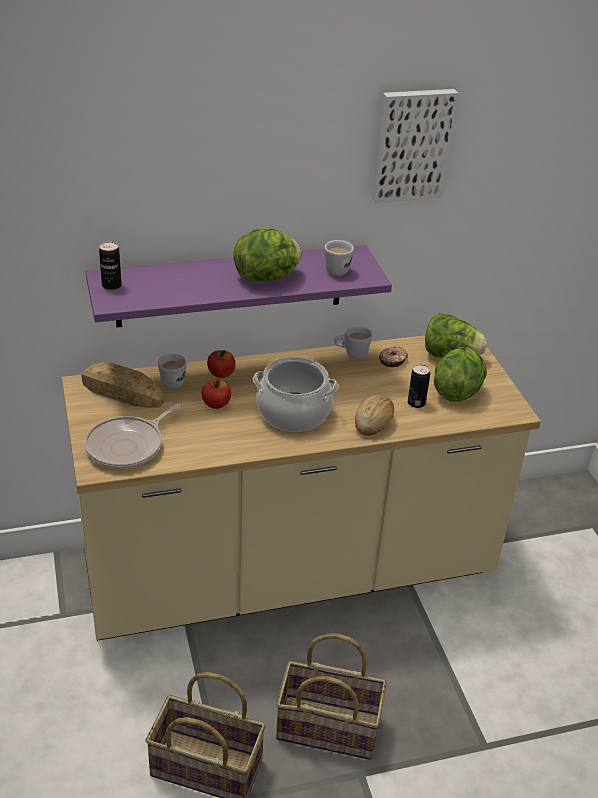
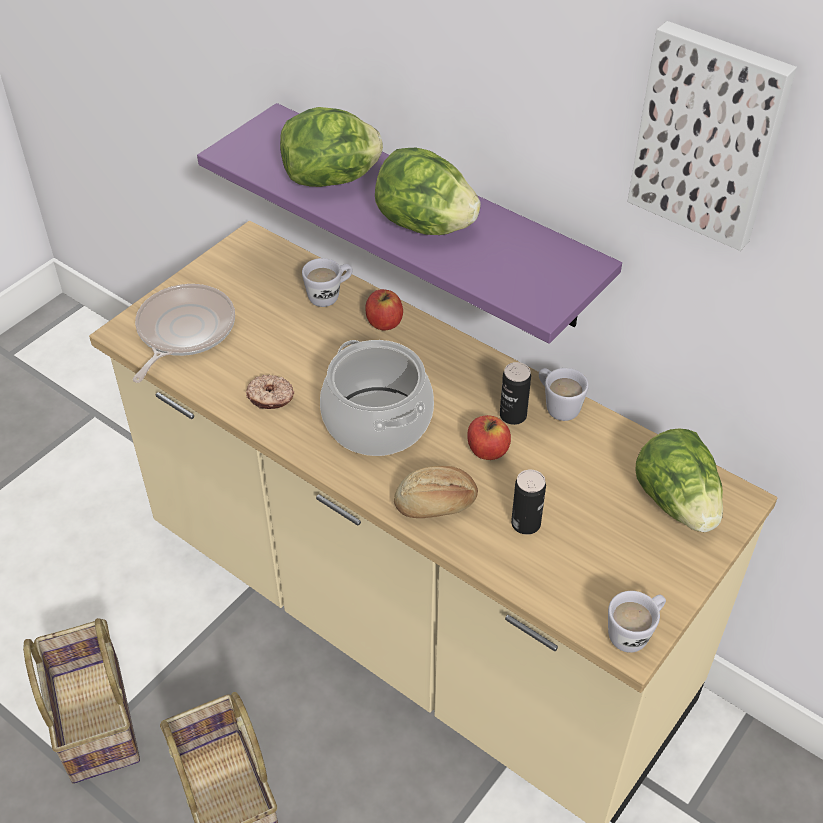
camera: 55 degrees right, 10 degrees up
(111, 285) = (265, 134): can -> can (513, 415)
(122, 392) = (268, 273): bread -> none
(128, 446) = (183, 331): frying pan -> frying pan turned 105 degrees clockwise
(216, 404) = (324, 351): apple -> apple (487, 450)
(337, 268) = (523, 267): white mug -> white mug (634, 633)
(393, 360) = (591, 452): donut -> donut (270, 398)
(457, 391) = (600, 553): lettuce -> lettuce (332, 179)

